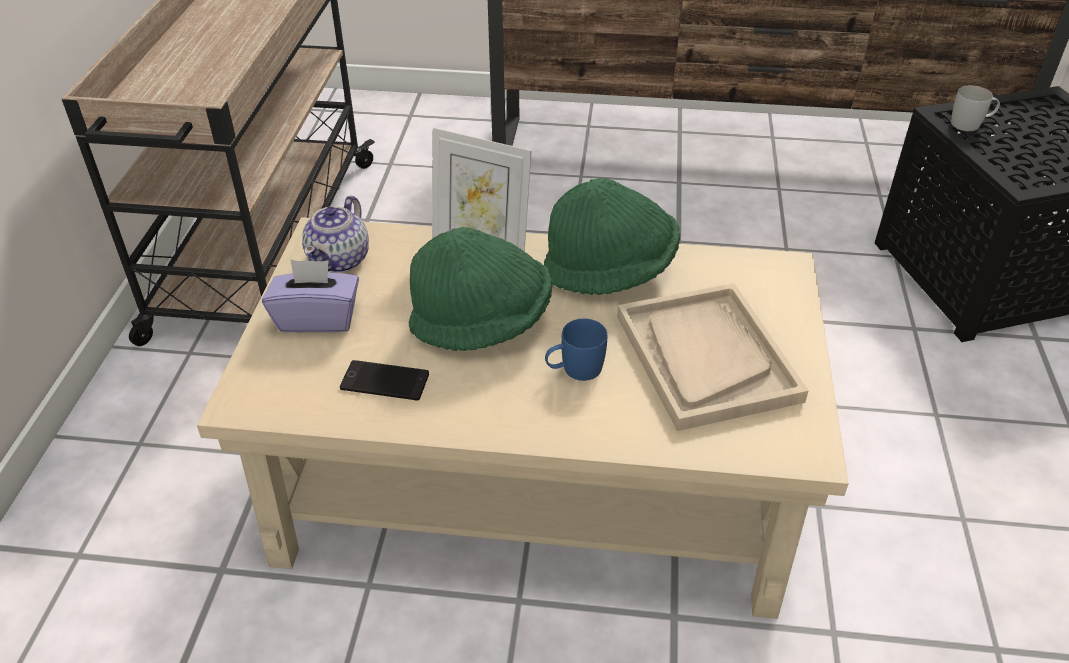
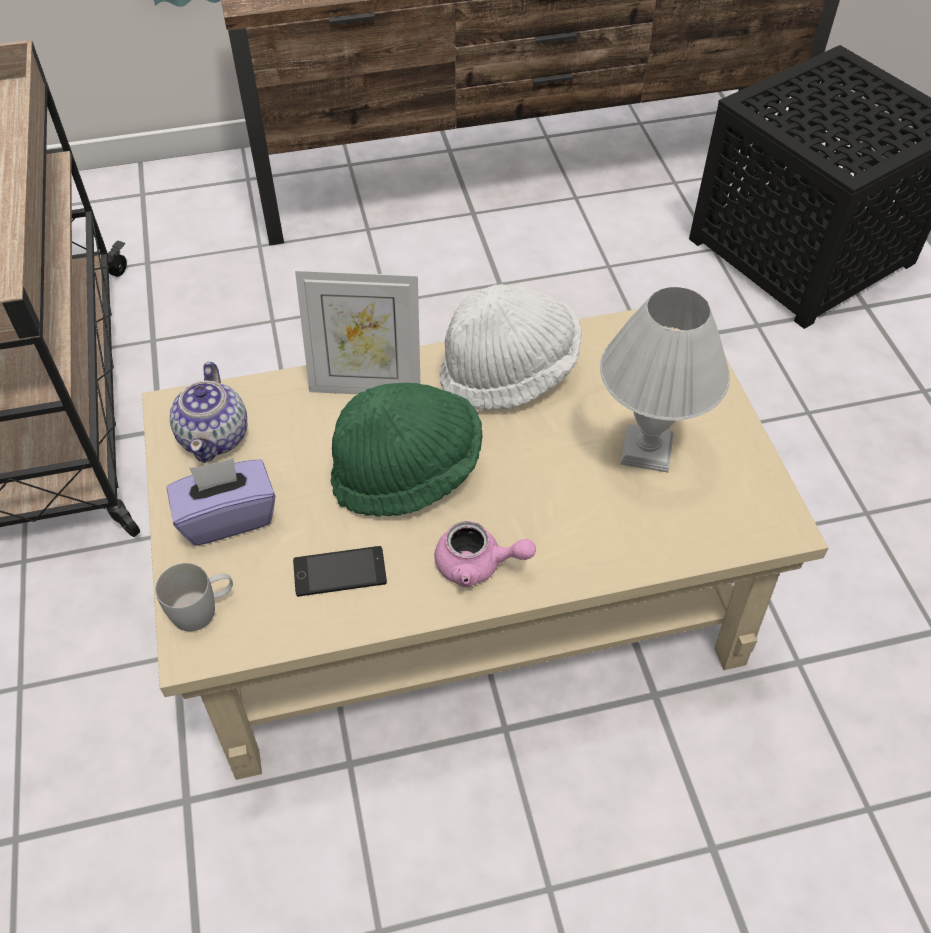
camera: 20 degrees left, 10 degrees up
(505, 407) = (478, 565): none -> pink teapot
(574, 370) = (527, 500): blue mug -> none
(610, 270) = (509, 372): green hat -> white hat
(706, 357) = (646, 448): beige tray -> white table lamp
(971, 124) = (779, 108): white mug -> white mug (203, 609)

